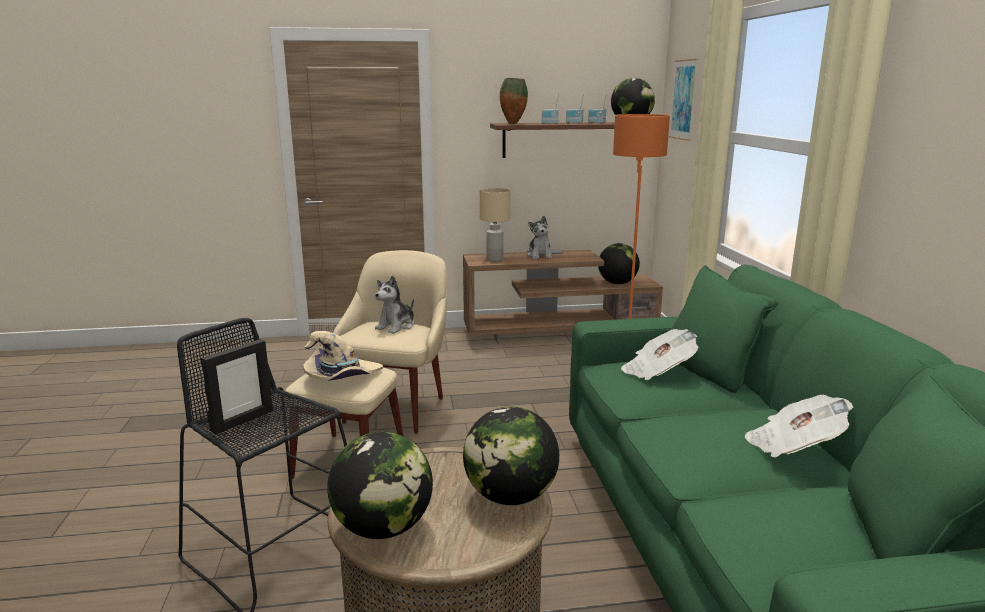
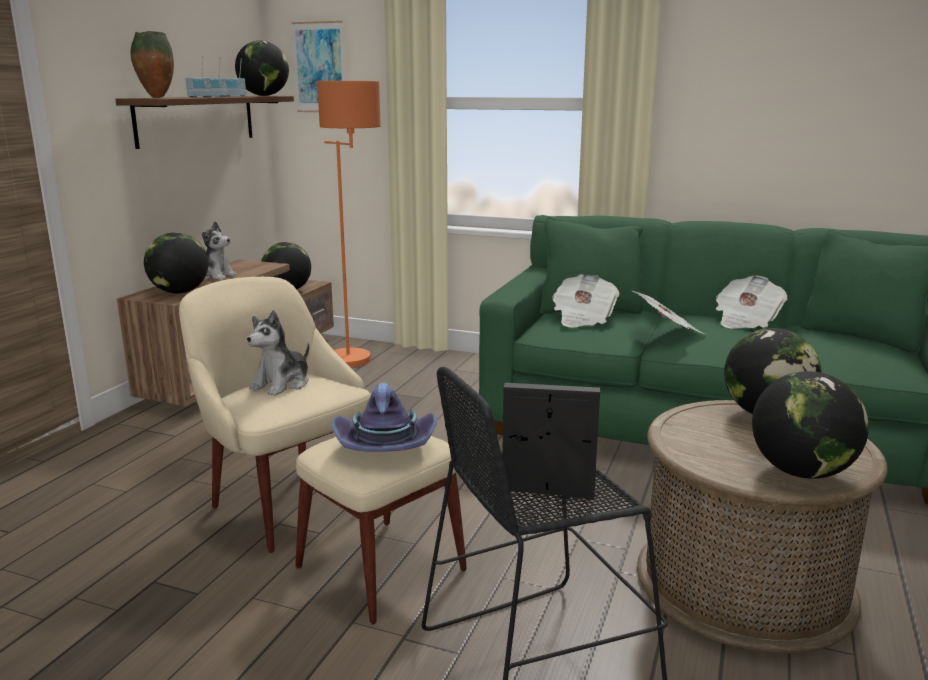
camera: 60 degrees left, 0 degrees up
(242, 420) = (547, 492): picture frame -> picture frame turned 60 degrees counterclockwise
(341, 377) = (385, 446): beige hat -> purple hat
(396, 326) = (282, 384): plush toy -> plush toy turned 60 degrees clockwise
(494, 259) = (179, 292): beige table lamp -> globe
(680, 411) = (667, 331): none -> newspaper

